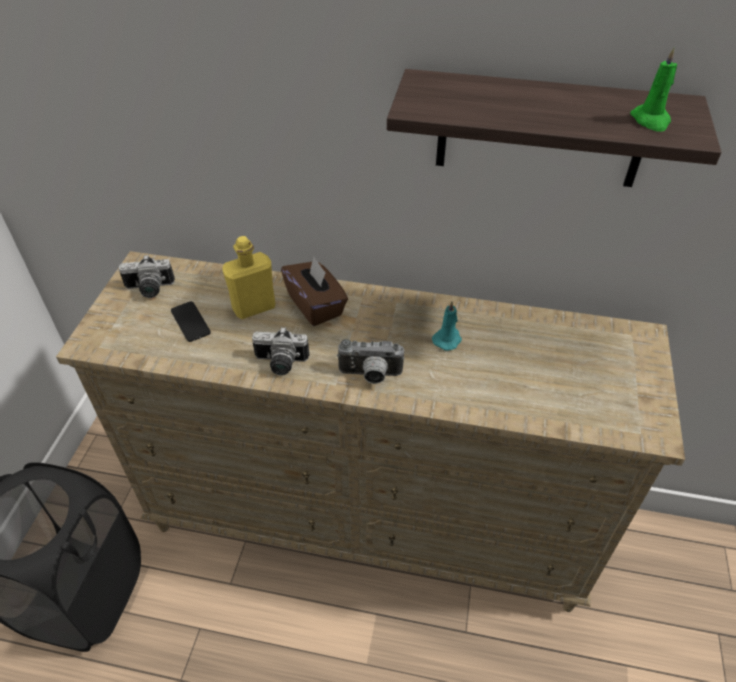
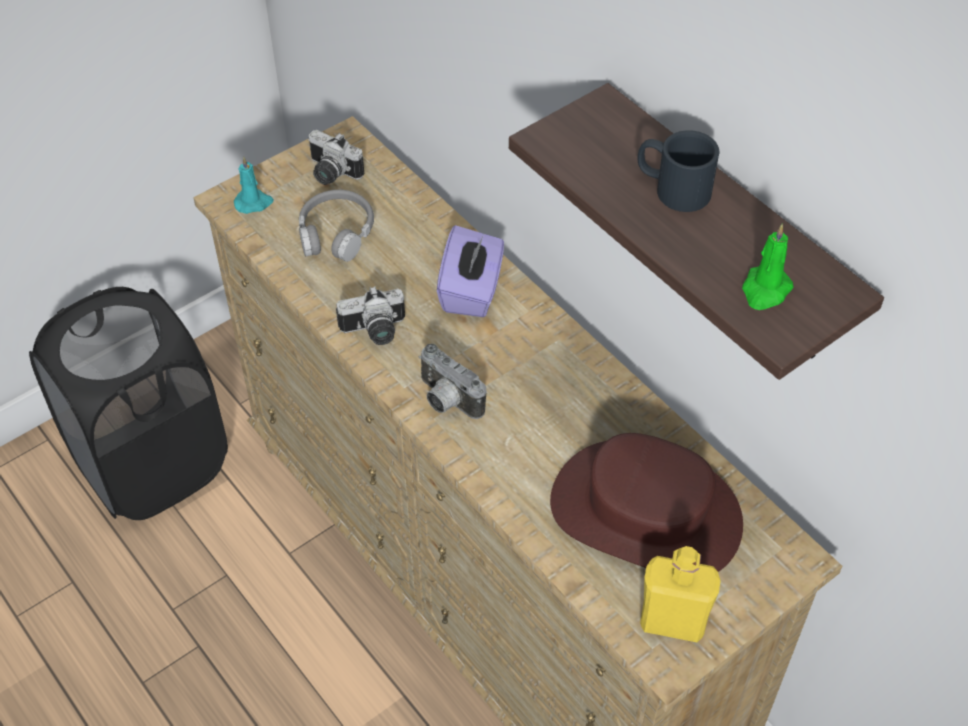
camera: 40 degrees right, 5 degrees up
(190, 322) = (336, 233): phone -> grey headphones
(254, 307) = (409, 254): yellow bottle -> yellow bottle (672, 621)
(280, 364) = (375, 332): camera -> camera turned 60 degrees counterclockwise
(316, 305) = (471, 290): brown tissue box -> purple tissue box
(447, 339) = (566, 415): turquoise candle -> turquoise candle (254, 203)
(523, 99) = (672, 188): none -> black mug
(549, 362) = (646, 512): none -> brown hat

